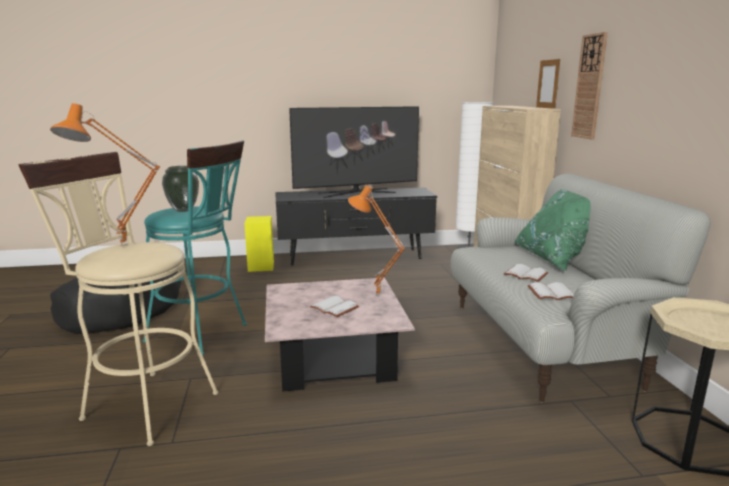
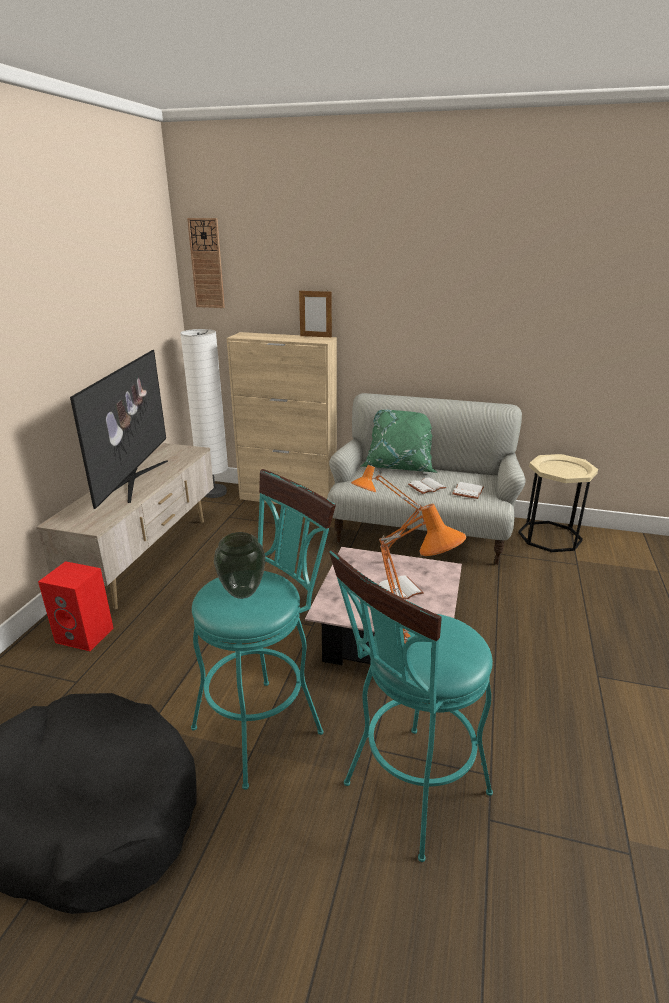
camera: 65 degrees left, 10 degrees up
(143, 403) = (409, 795): beige stool -> turquoise stool
(261, 266) = (86, 635): yellow speaker -> red speaker
(355, 258) = (149, 558): black tv stand -> beige tv stand
(589, 87) = (371, 318): wall clock -> wall clock (207, 264)

